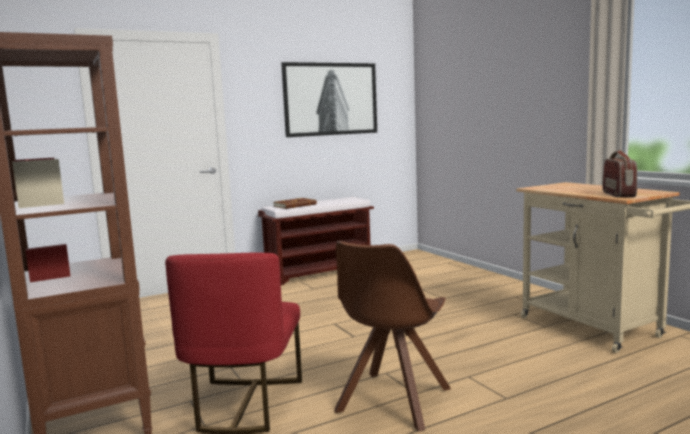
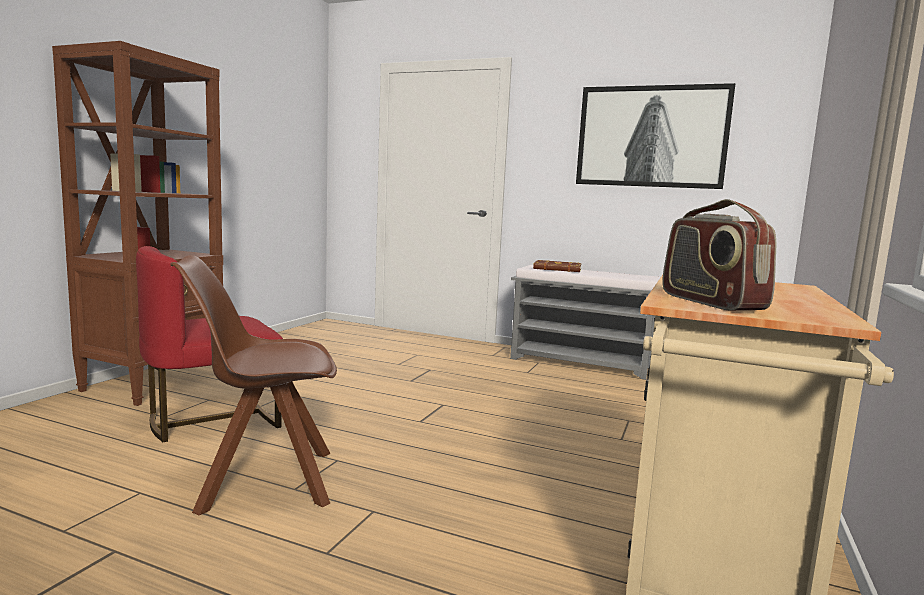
camera: 50 degrees right, 0 degrees up
(320, 272) = (581, 362): brown bench -> grey bench
(619, 194) = (710, 302): radio -> radio turned 105 degrees clockwise

